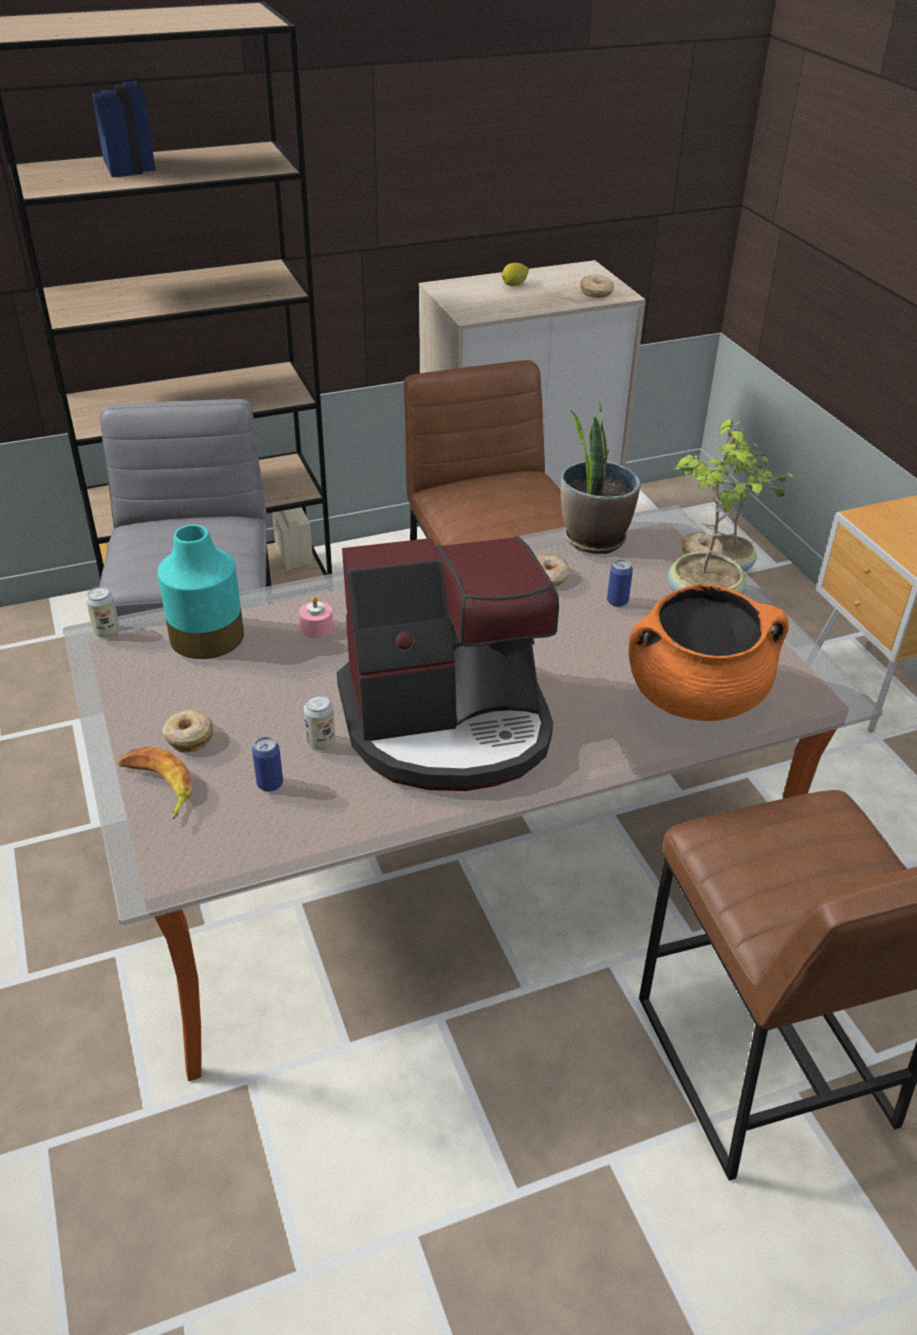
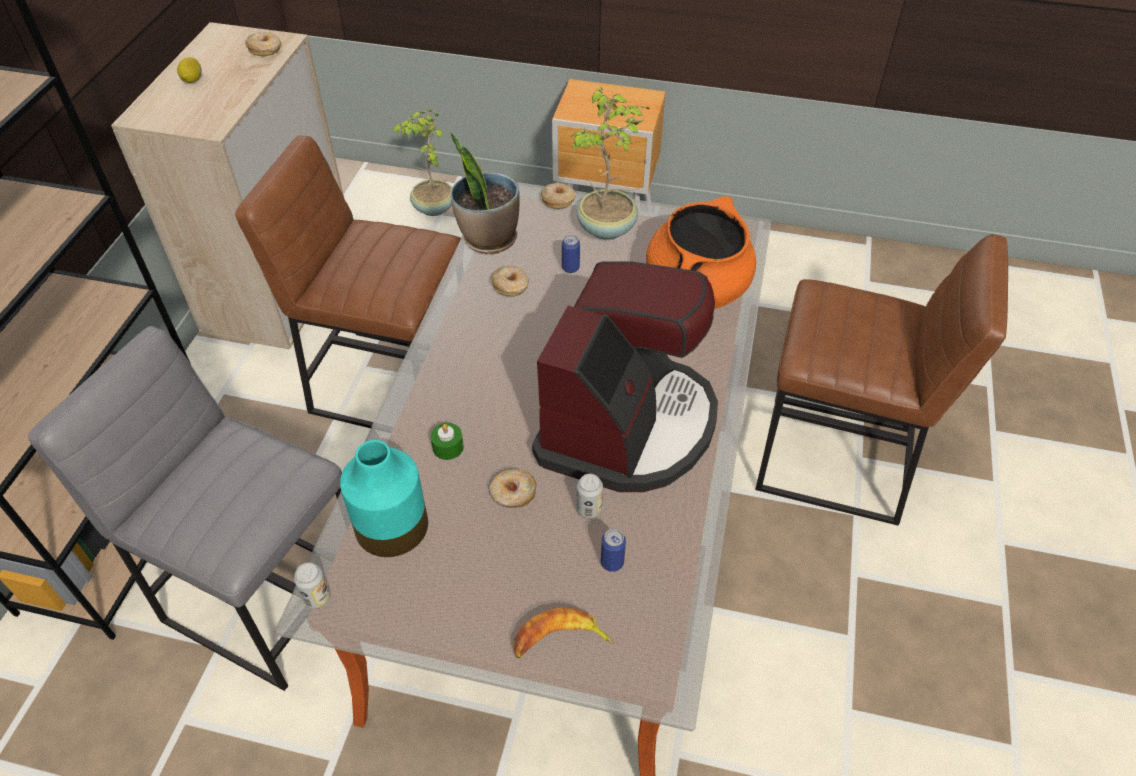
camera: 55 degrees left, 10 degrees up
(188, 737) = (516, 594): donut -> donut (513, 494)
(316, 628) = (448, 447): pink candle -> green candle

